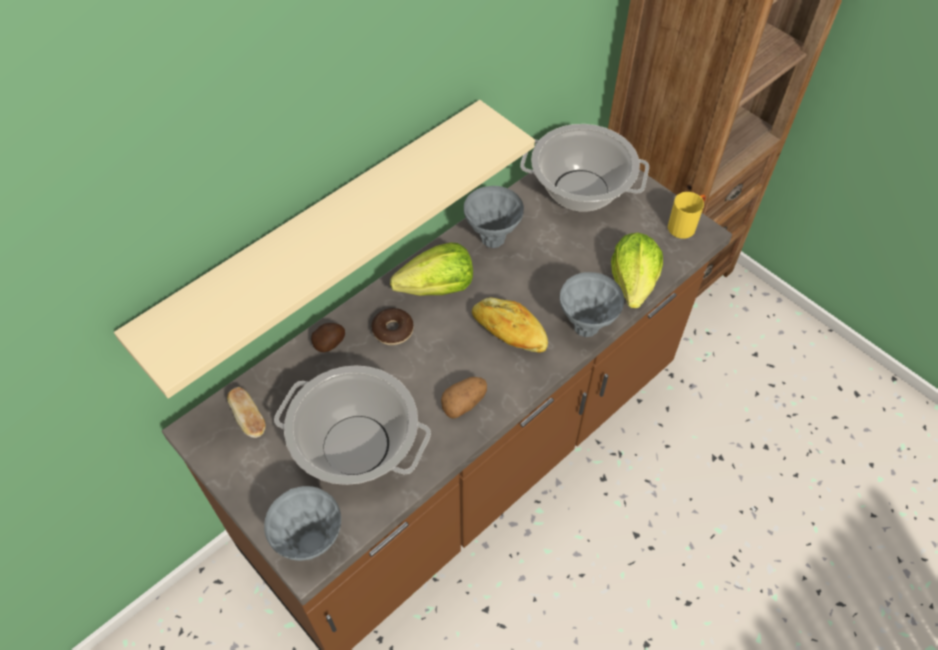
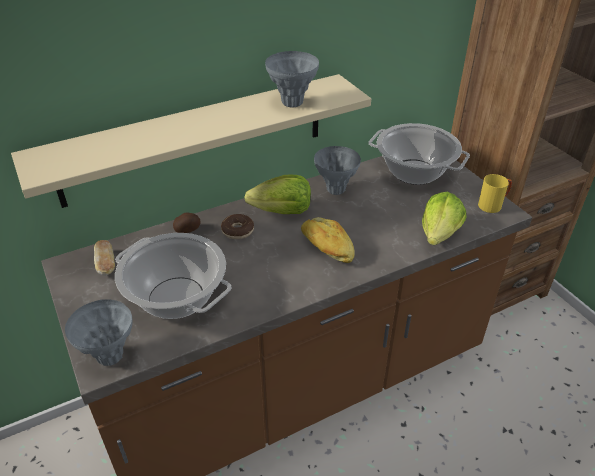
camera: 15 degrees right, 15 degrees down
(464, 403) = (273, 286): potato -> none
(586, 328) = (390, 256): grey vase -> grey vase (292, 103)

